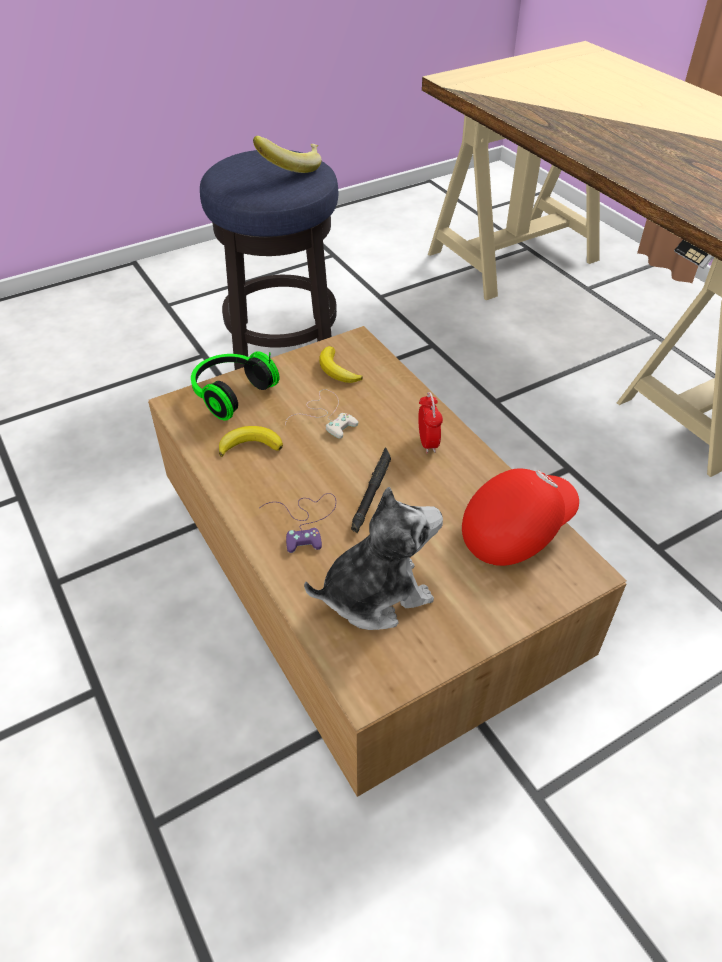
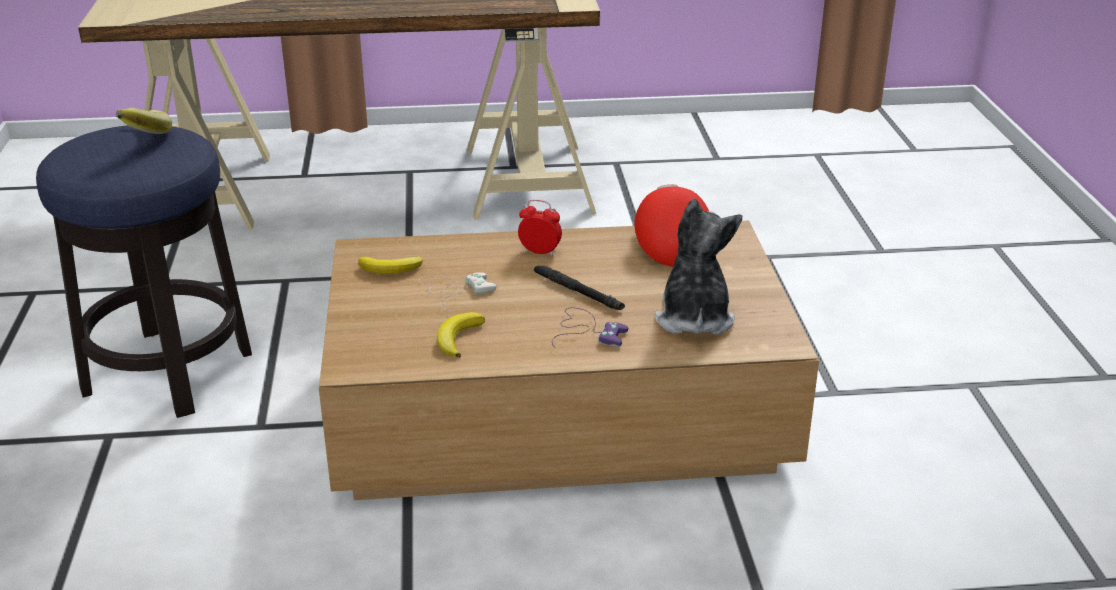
camera: 65 degrees left, 15 degrees down
(230, 393) = (364, 333): headphones -> none

